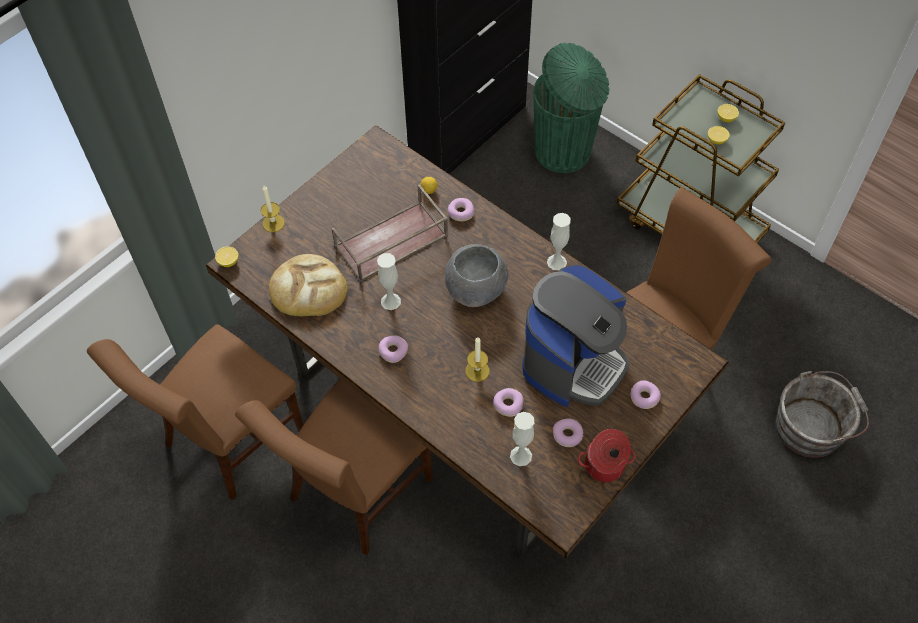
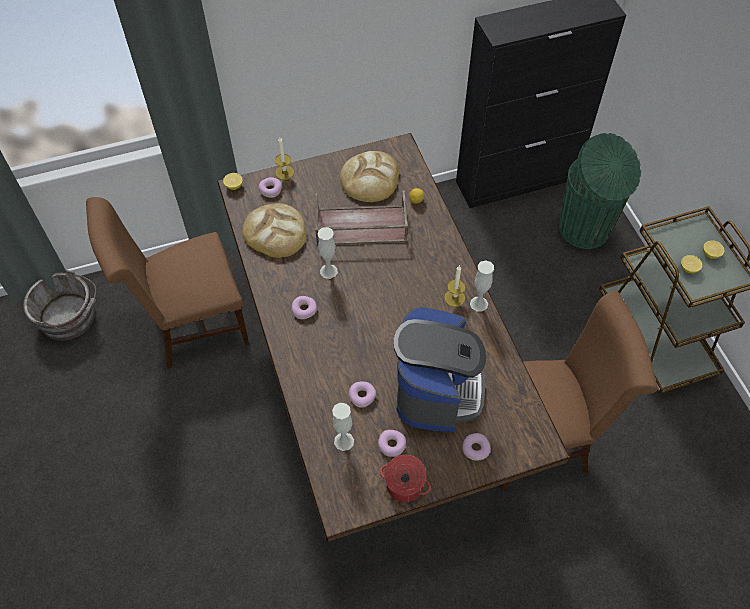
camera: 30 degrees right, 0 degrees up
(354, 495) = (252, 411): brown chair -> none
(368, 190) = (370, 179): none -> bread
(460, 212) = (429, 229): donut -> donut (270, 190)
(476, 289) = (400, 293): grey bowl -> none
(477, 371) = (356, 357): candle -> candle (454, 298)
(574, 362) = (437, 390): coffee machine -> coffee machine turned 60 degrees counterclockwise
(813, 426) = (655, 560): grey bucket -> grey bucket (70, 318)

